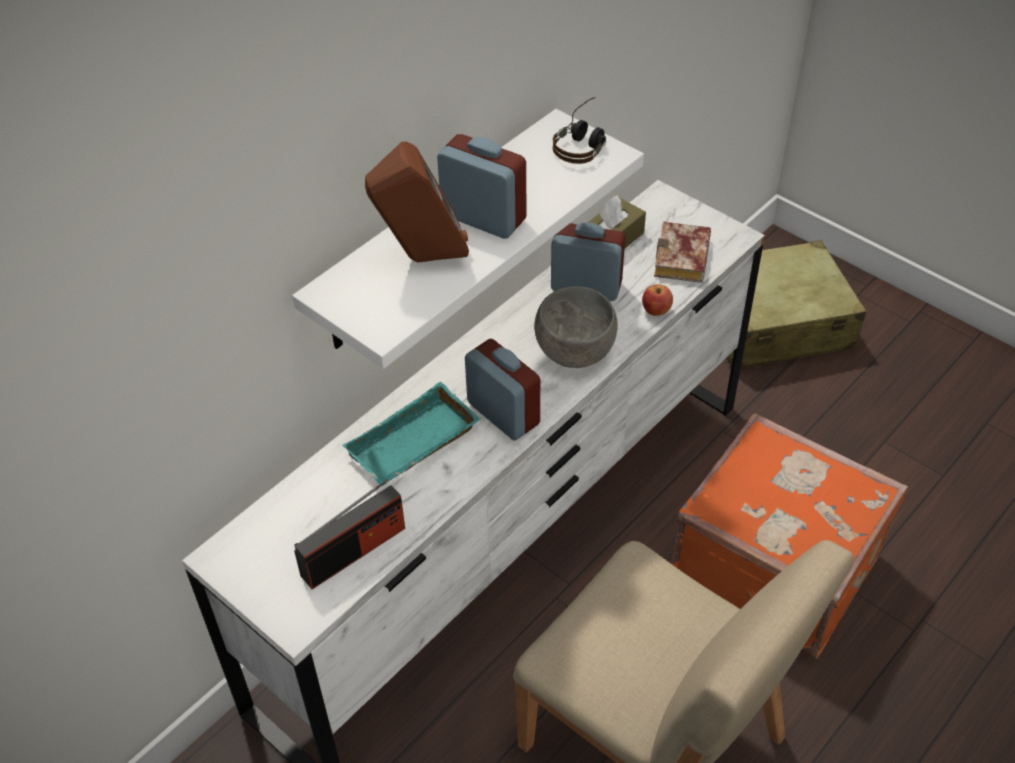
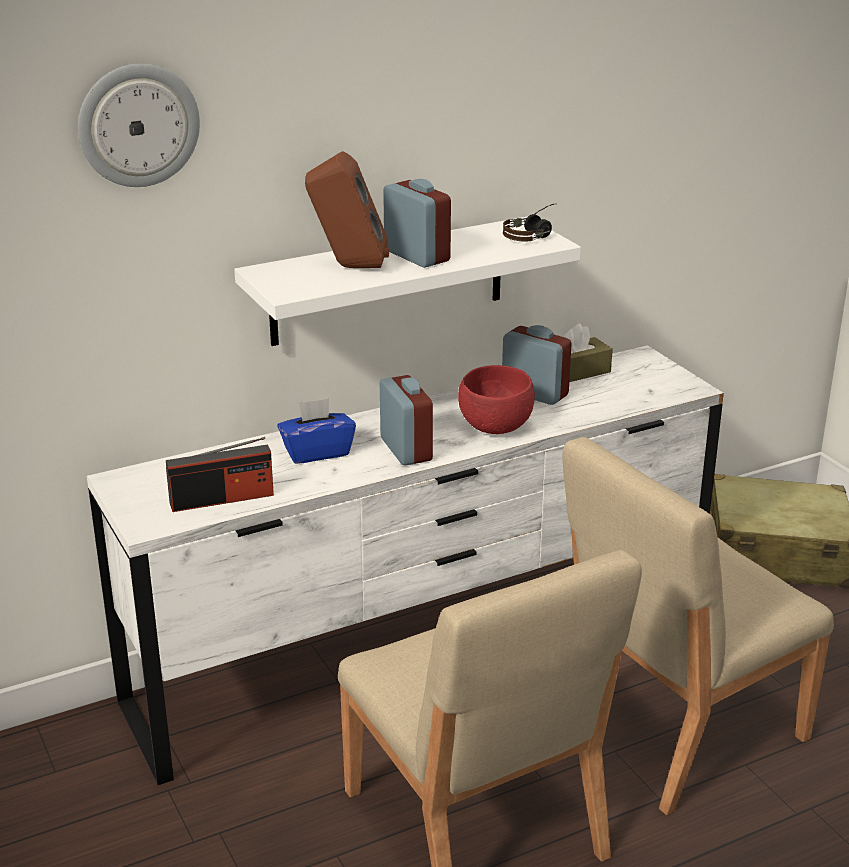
camera: 20 degrees right, 20 degrees down
(173, 200) = (138, 125): none -> wall clock
(413, 446) = (317, 452): turquoise tray -> blue tissue box
(573, 352) = (494, 427): grey bowl -> red bowl
(656, 311) = (587, 418): apple -> none
(684, 260) = (635, 394): book -> none
(775, 565) = (676, 727): orange suitcase -> beige chair

